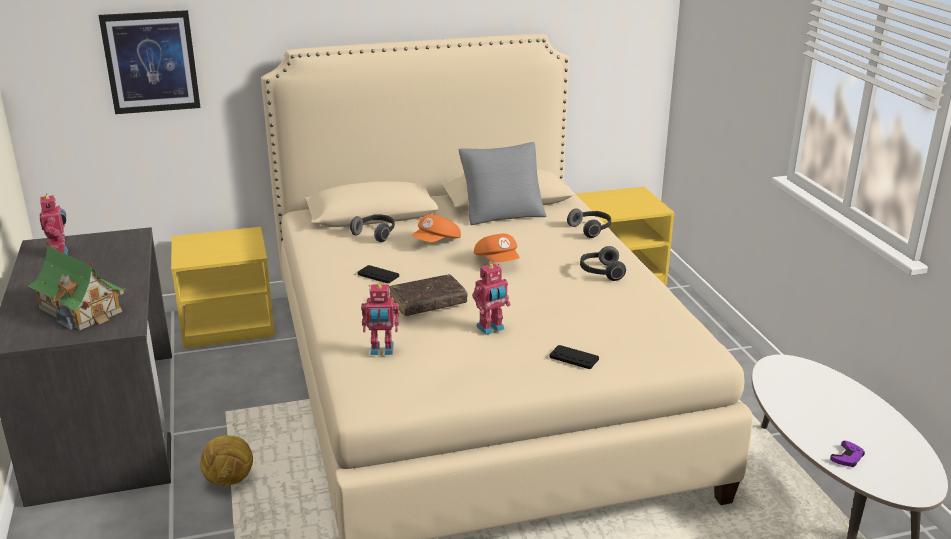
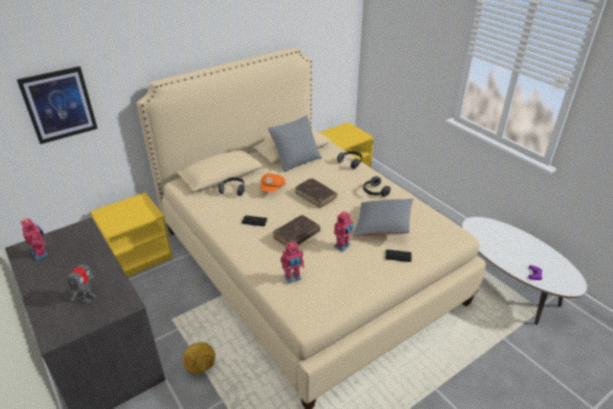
camera: 20 degrees left, 10 degrees up
(80, 310) = (87, 298): toy house -> toy robot
(498, 261) = (315, 196): orange cap -> brown book
(579, 316) = (382, 225): none -> grey pillow

